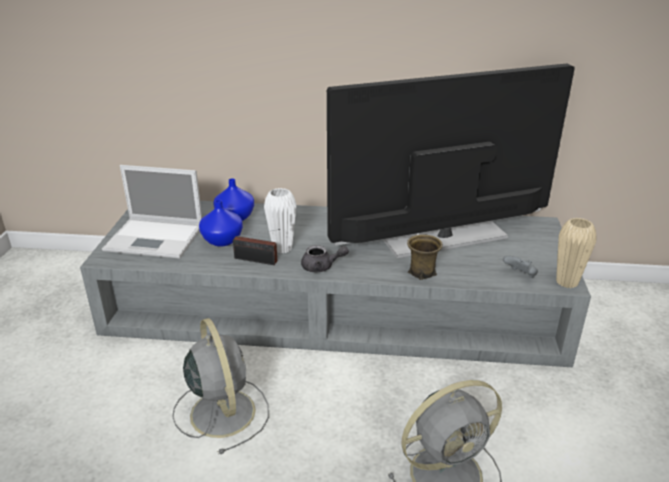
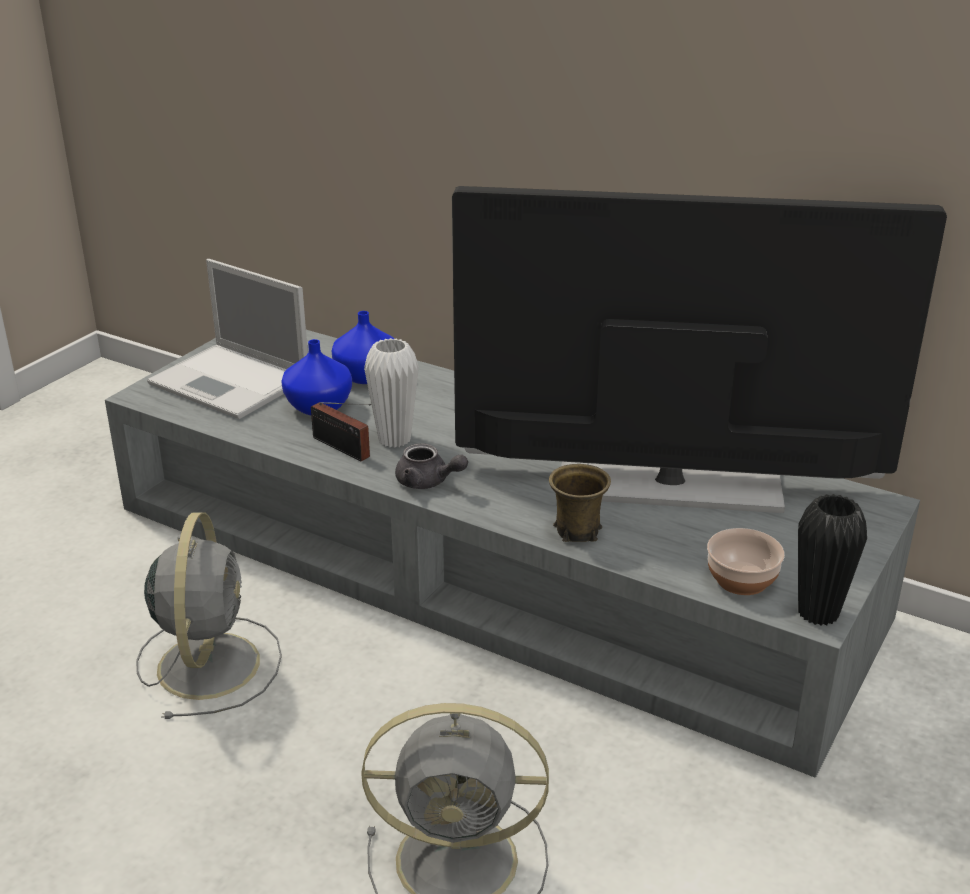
camera: 25 degrees right, 0 degrees up
(520, 275) = (742, 580): grey game controller -> bowl
(567, 282) = (818, 613): beige vase -> black vase

